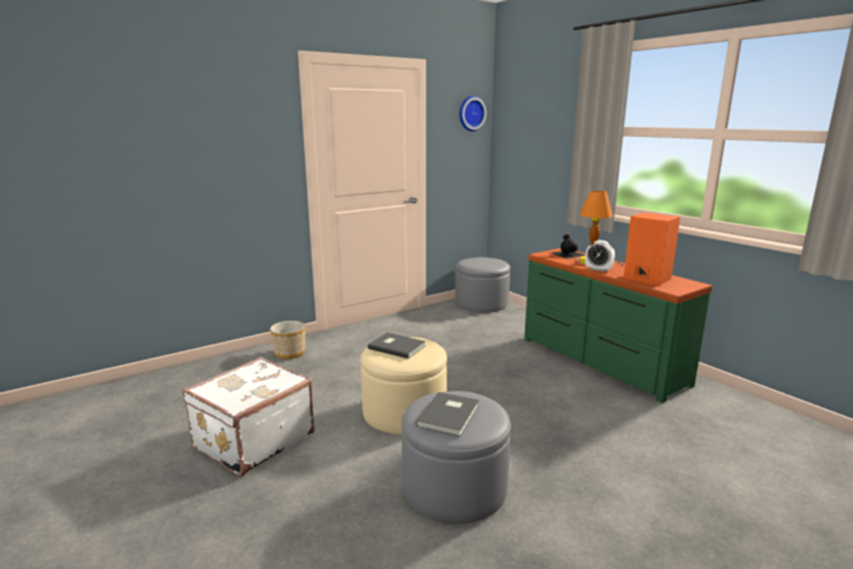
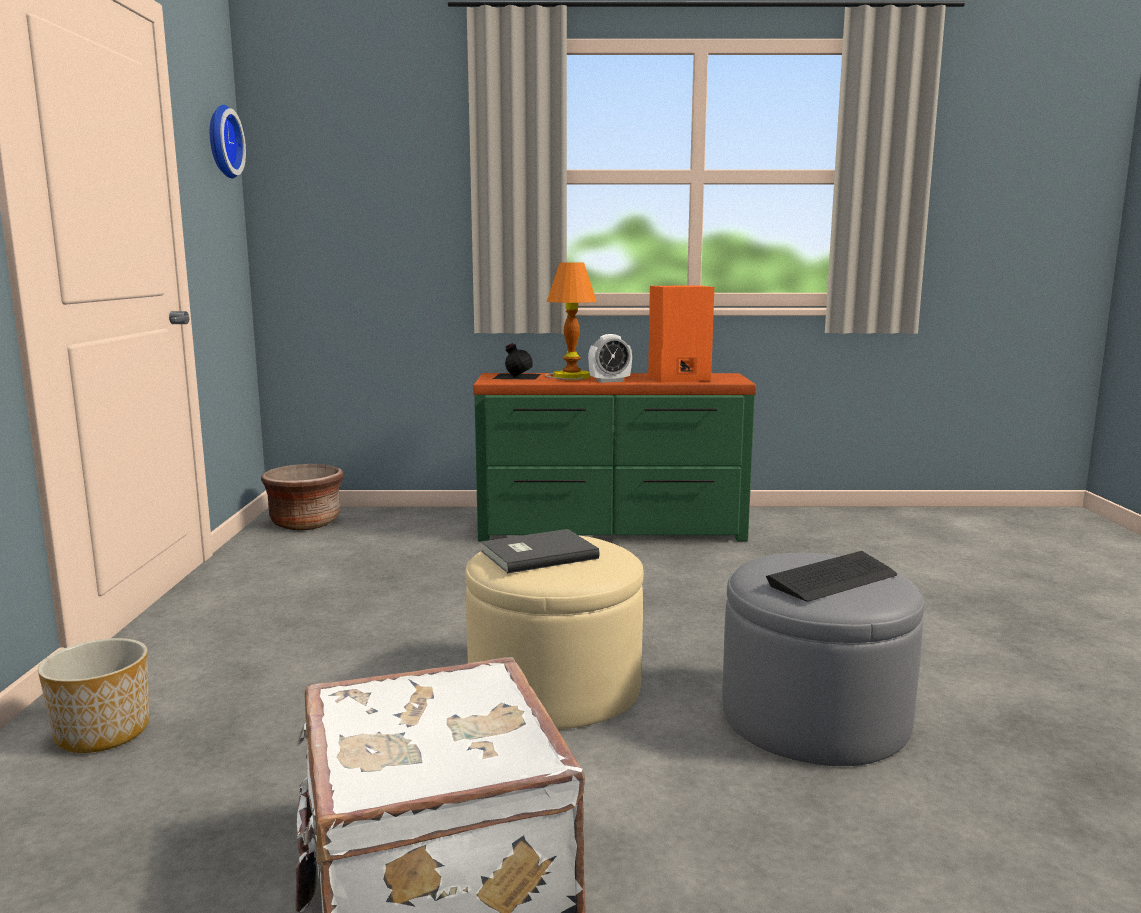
camera: 55 degrees left, 5 degrees down
(450, 415) = (832, 579): grey book -> keyboard
(481, 303) = (305, 523): grey ottoman -> brown planter

